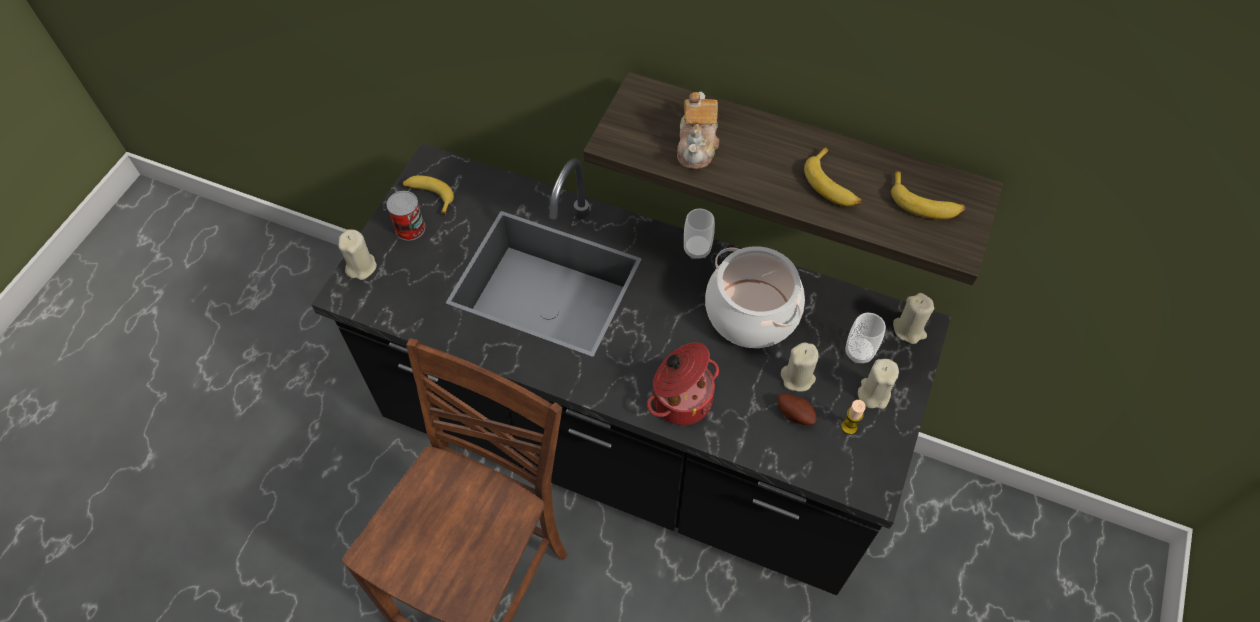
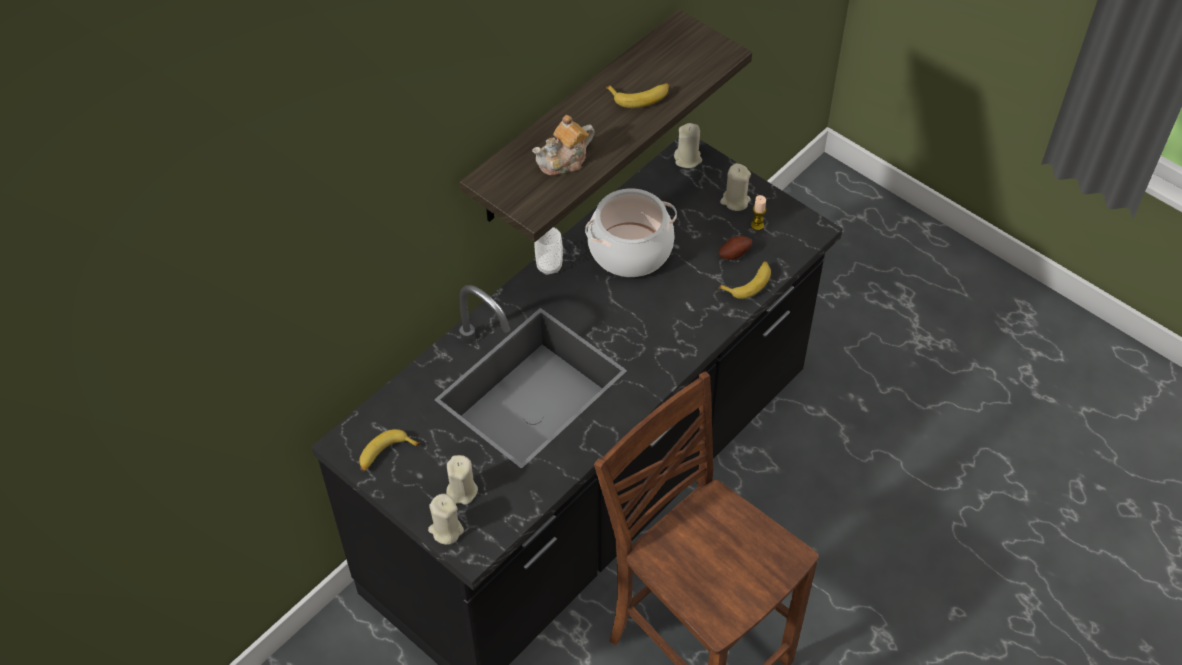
camera: 70 degrees left, 5 degrees down
(410, 228) = (418, 479): can -> none
(681, 398) = (691, 322): cooking pot -> none
(697, 145) = (564, 161): teapot -> teapot turned 120 degrees clockwise
(798, 377) = (702, 241): beige candle -> beige candle (462, 491)
(859, 352) = (695, 196): cup -> none
(924, 203) = (679, 54): banana -> banana (748, 283)

